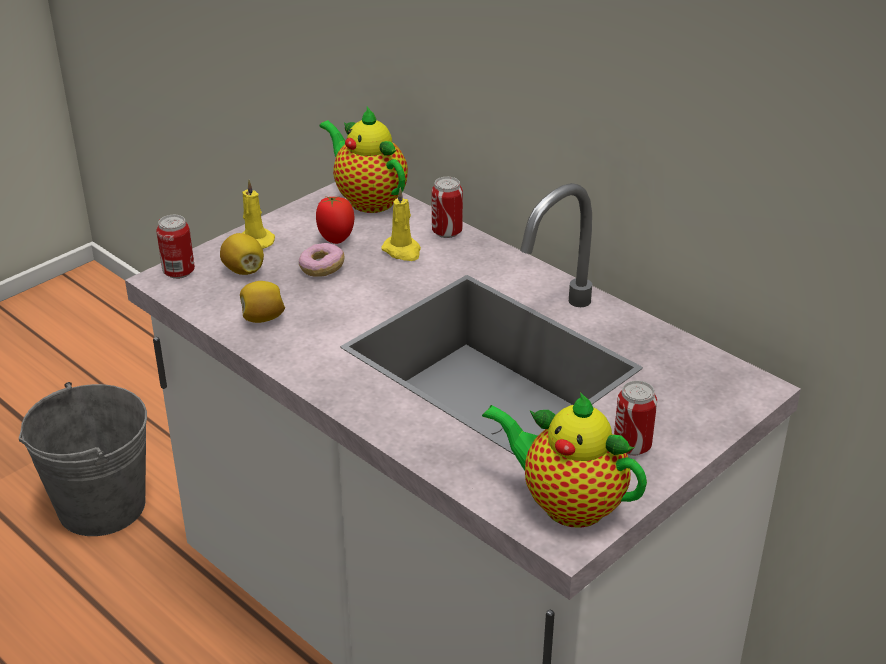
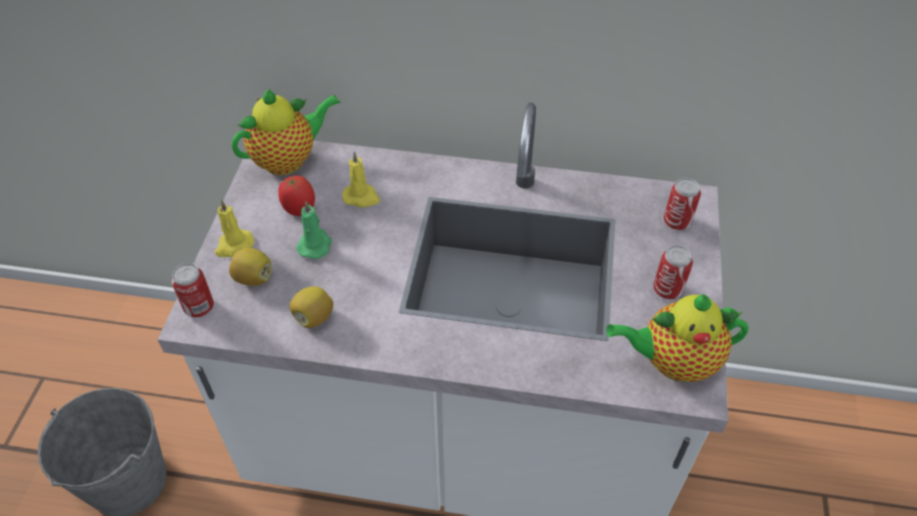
camera: 35 degrees left, 15 degrees up
(322, 268) = (315, 244): donut -> green candle
(368, 199) = (289, 159): teapot -> teapot turned 135 degrees clockwise
(447, 232) = (378, 163): can -> can (676, 222)

